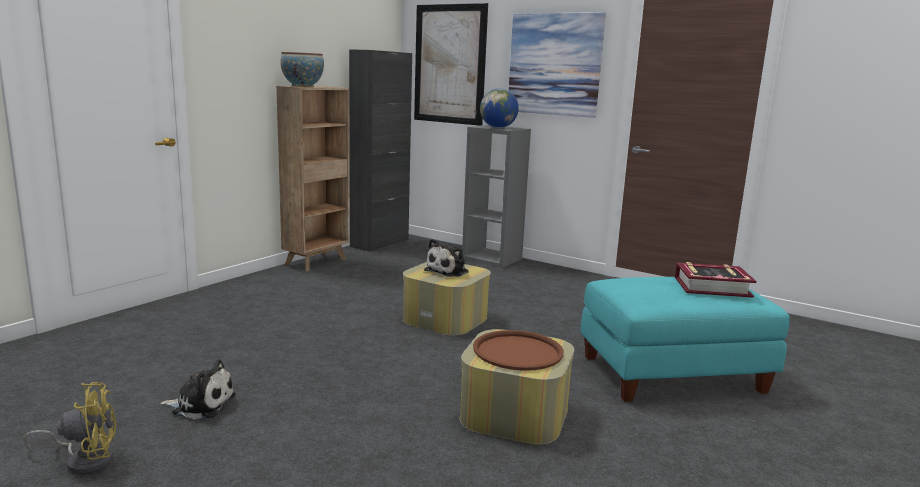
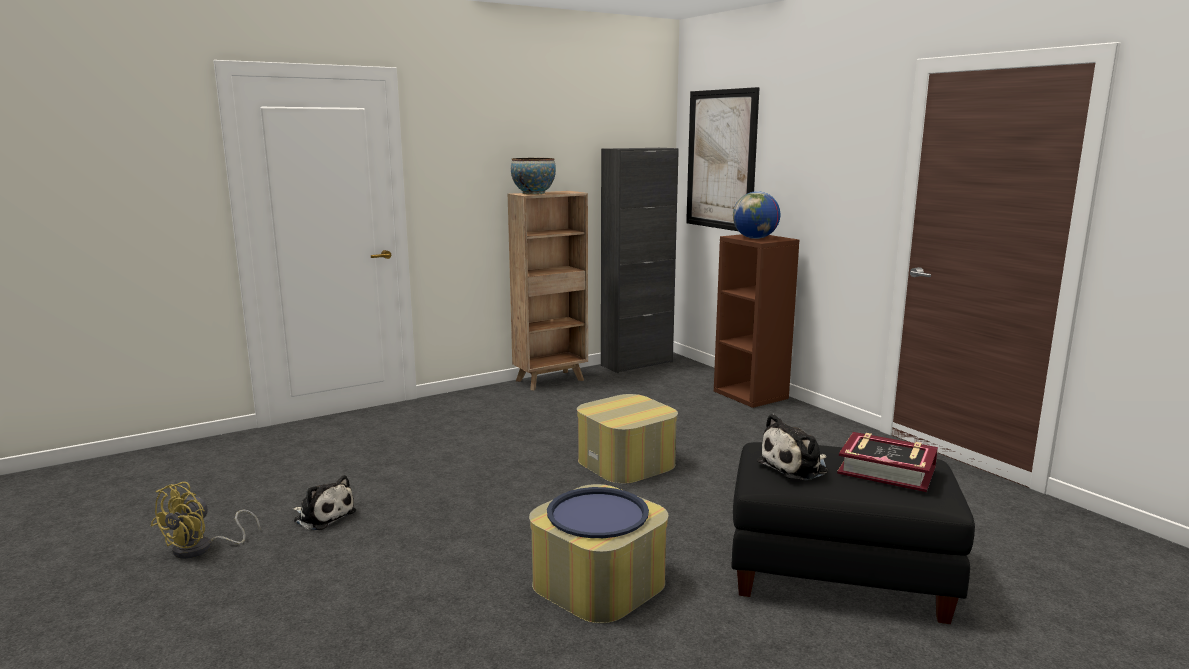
camera: 25 degrees right, 0 degrees up
(85, 460) = (202, 548): yellow fan -> yellow fan turned 105 degrees clockwise
(448, 271) = (630, 409): plush toy -> plush toy (796, 467)
(492, 259) = (751, 395): grey bookcase -> brown bookcase
(517, 351) = (597, 514): brown tray -> blue tray
(554, 64) = (827, 161): picture -> none
(672, 373) = (839, 573): turquoise ottoman -> black ottoman

